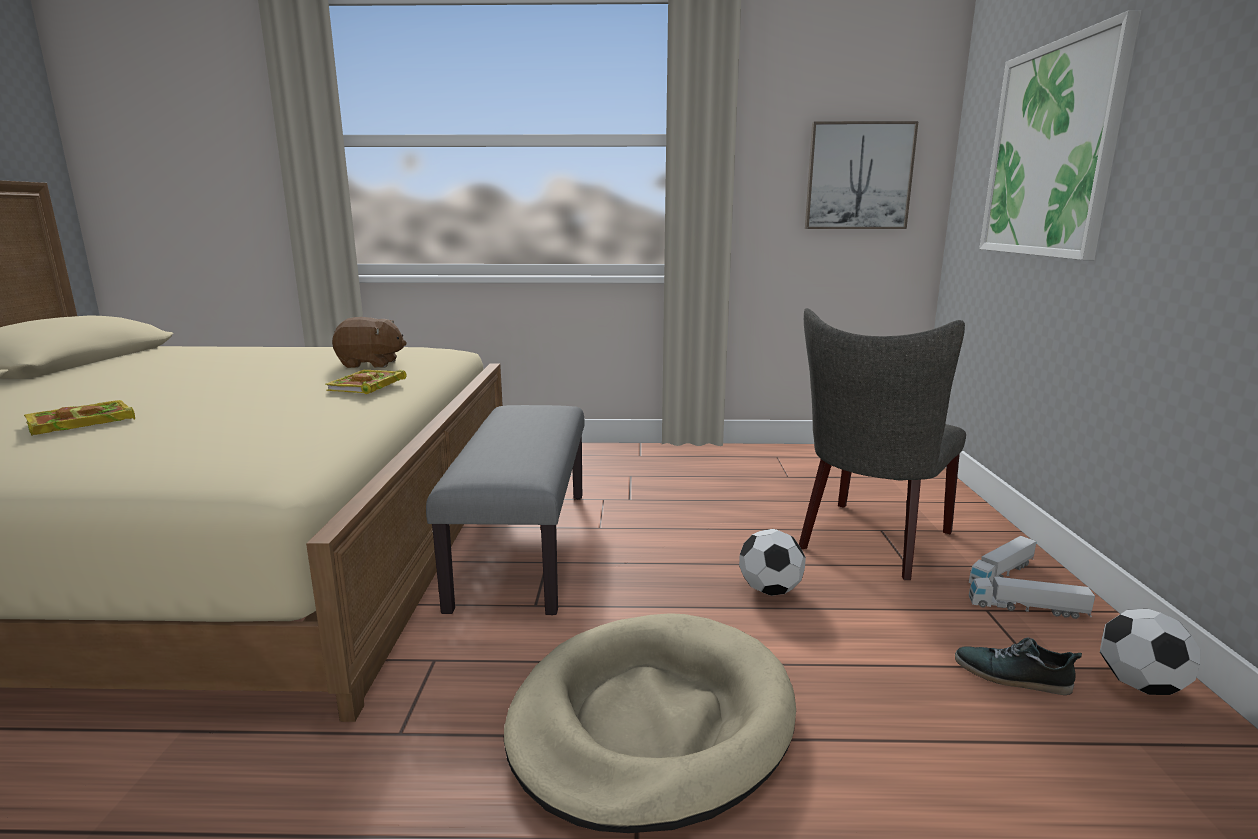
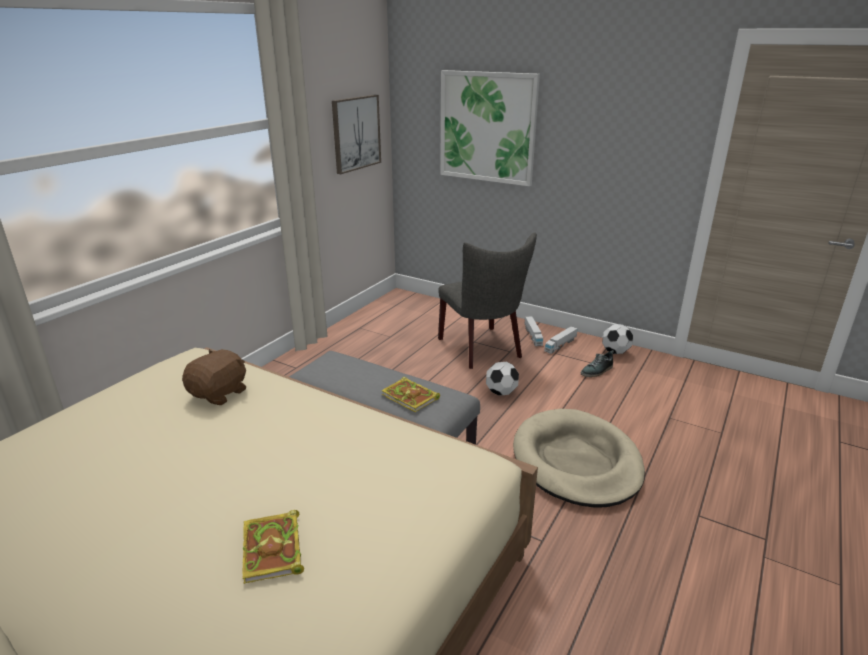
camera: 60 degrees left, 10 degrees up
(367, 386) = (302, 404): book -> book (411, 397)

